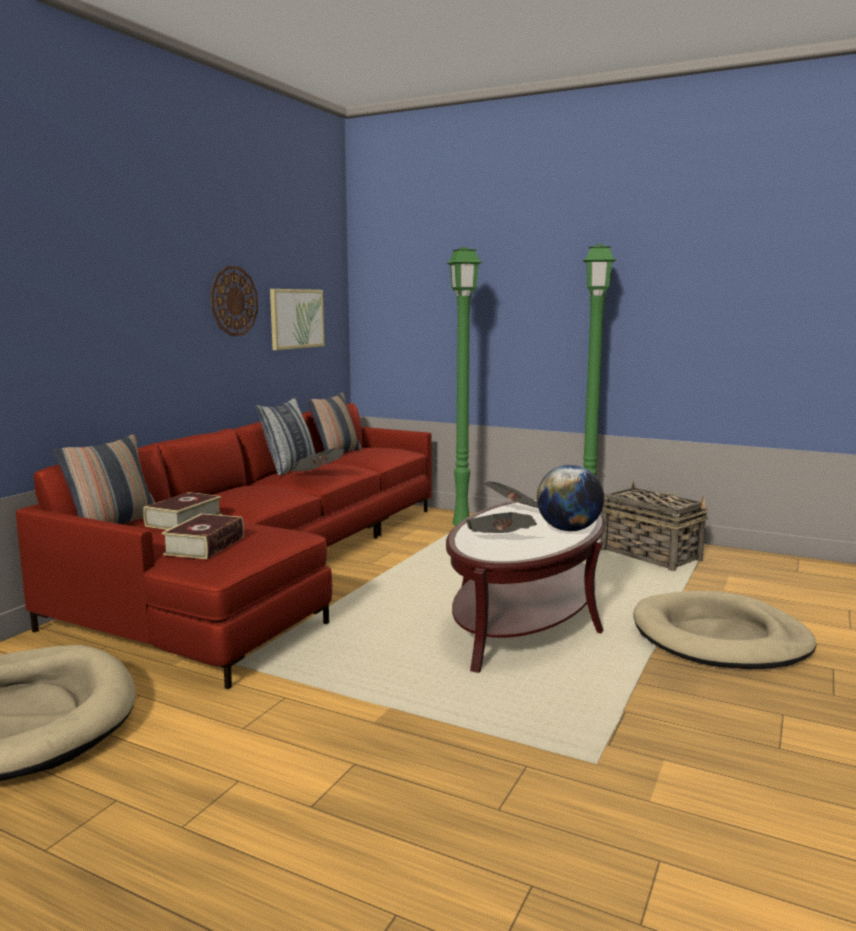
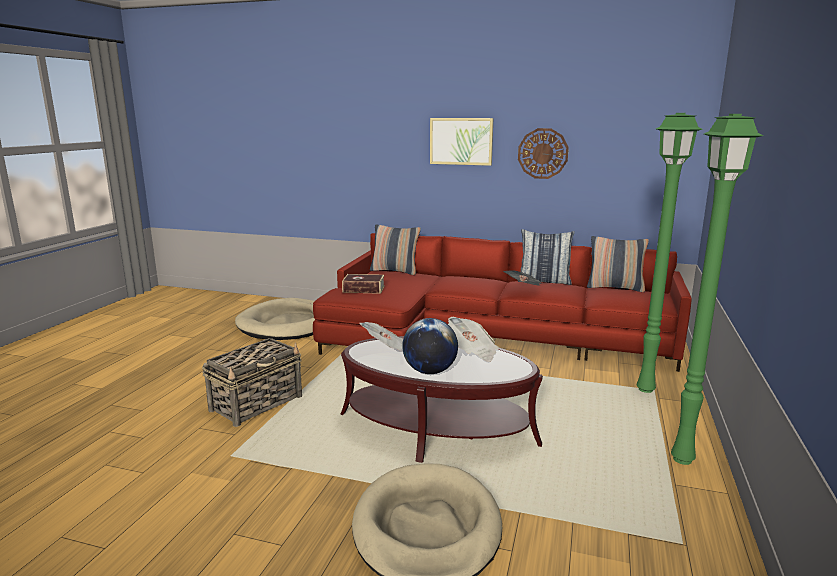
camera: 80 degrees right, 5 degrees up
(184, 520) = (407, 279): book -> none
(296, 318) = (619, 169): picture -> picture (461, 141)
(649, 554) = (660, 502): basket -> basket (257, 403)

